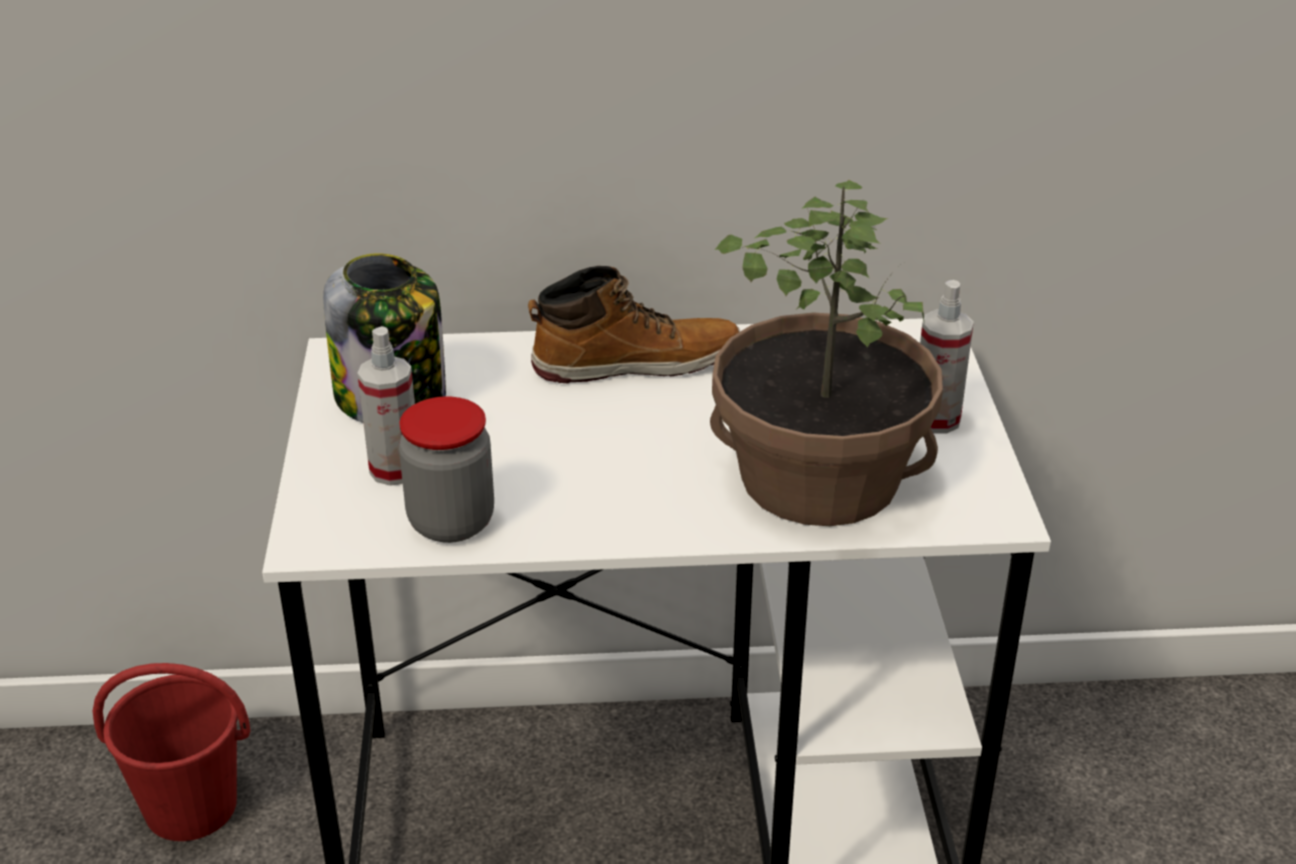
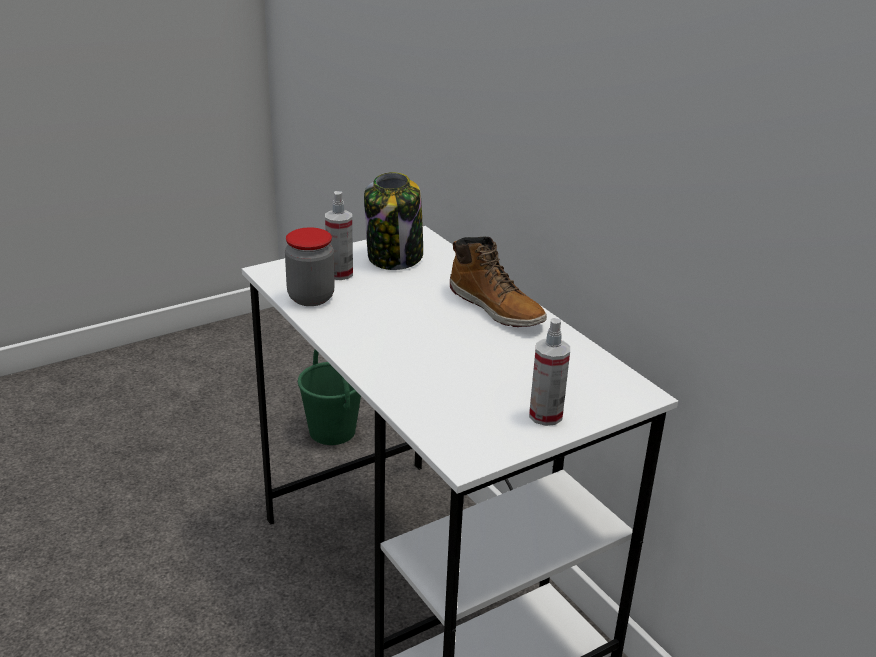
camera: 60 degrees right, 5 degrees down
(193, 807) = (332, 432): red bucket -> green bucket
(820, 477) = (445, 388): potted plant -> none

